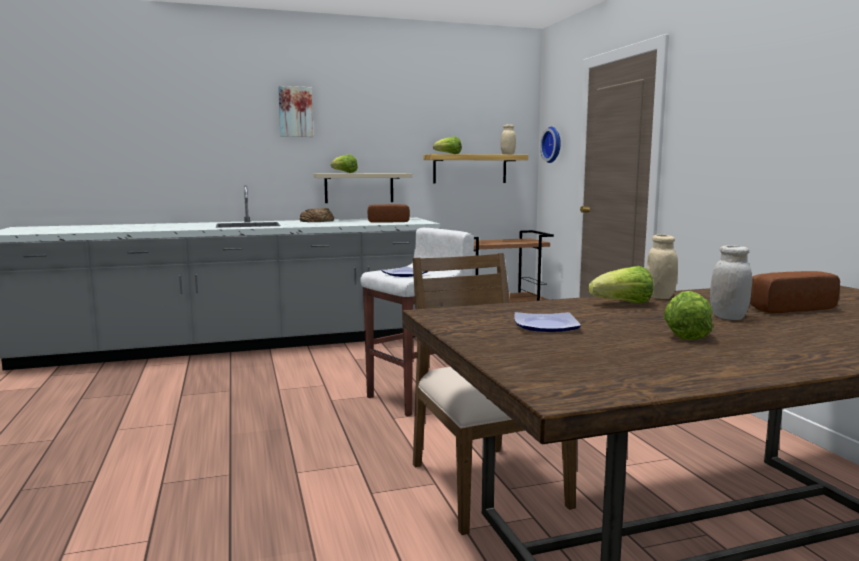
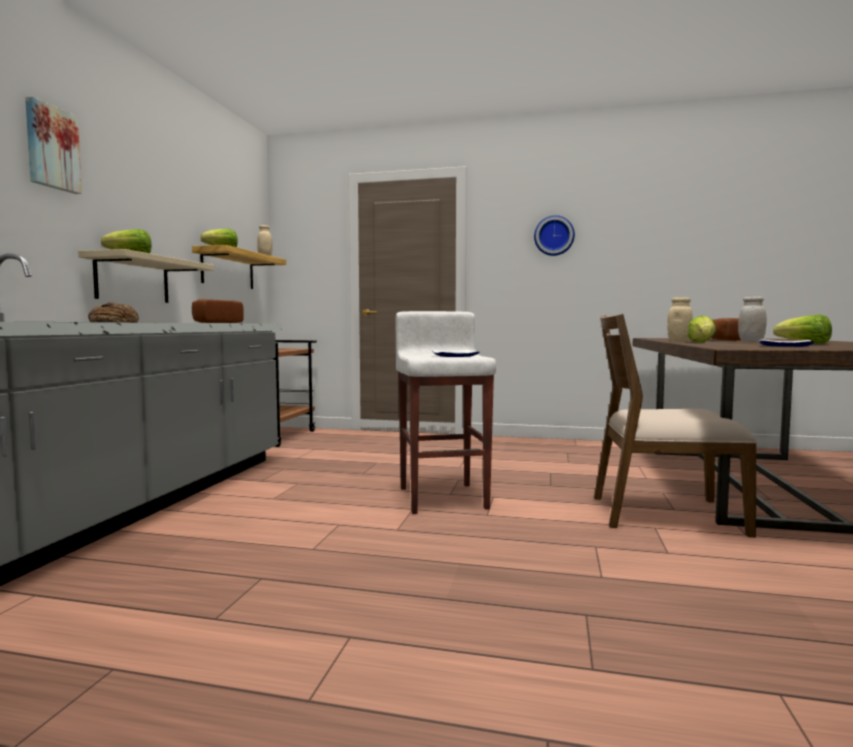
camera: 60 degrees left, 5 degrees down
(553, 144) = (300, 252): wall clock -> wall clock (554, 236)

